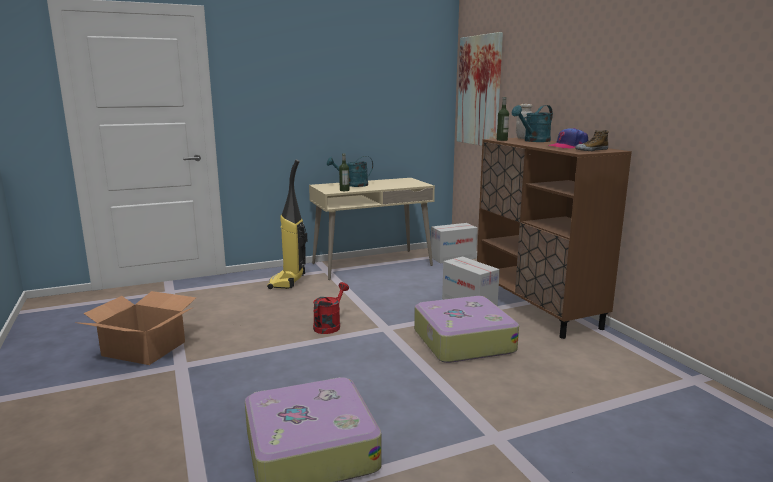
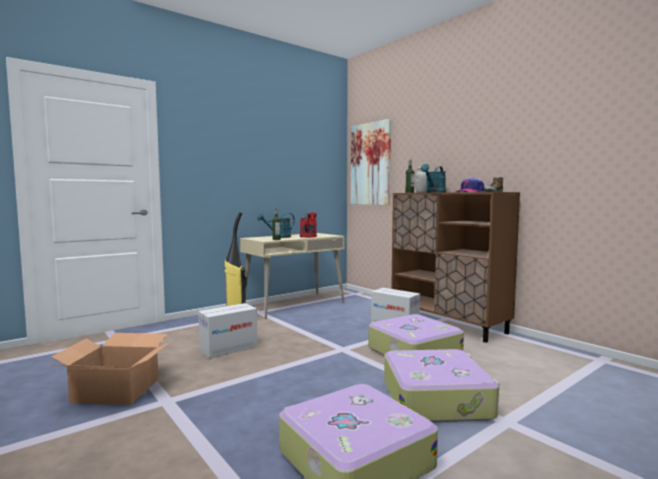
camera: 15 degrees left, 10 degrees down
(329, 325) = (292, 352): red watering can -> red watering can (309, 236)
(442, 400) = (437, 398): none -> suitcase
(453, 258) = (355, 296): cardboard box -> cardboard box (228, 348)

